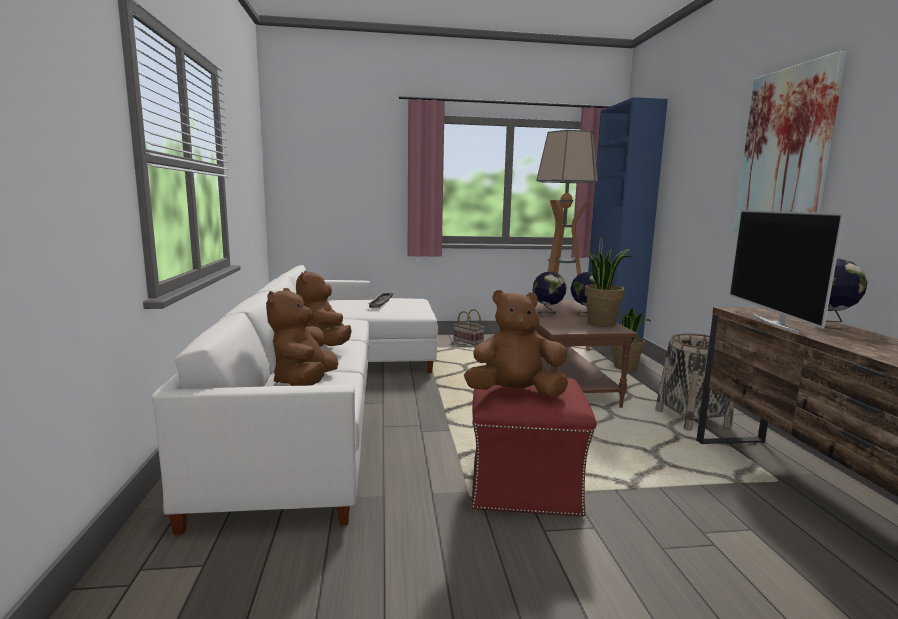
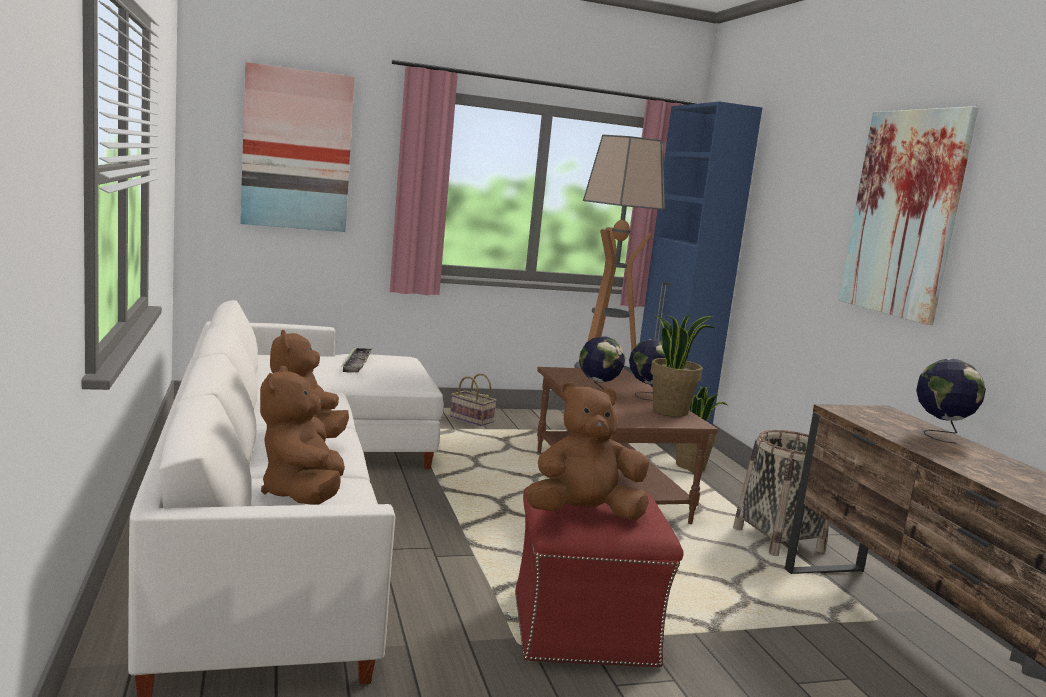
camera: 10 degrees left, 0 degrees up
(340, 164) = (297, 150): none -> picture
(774, 323) = (884, 432): television -> none

